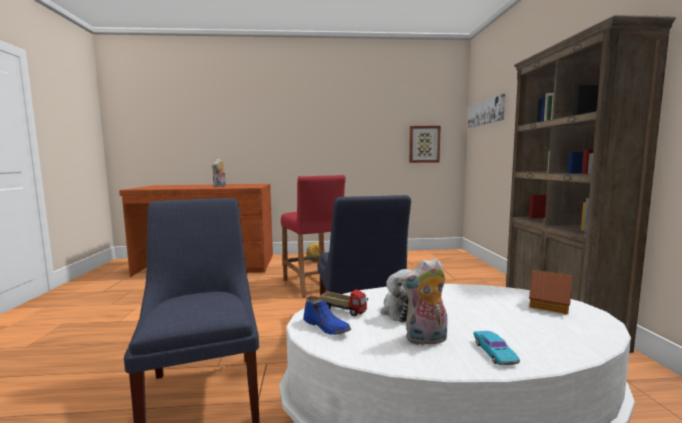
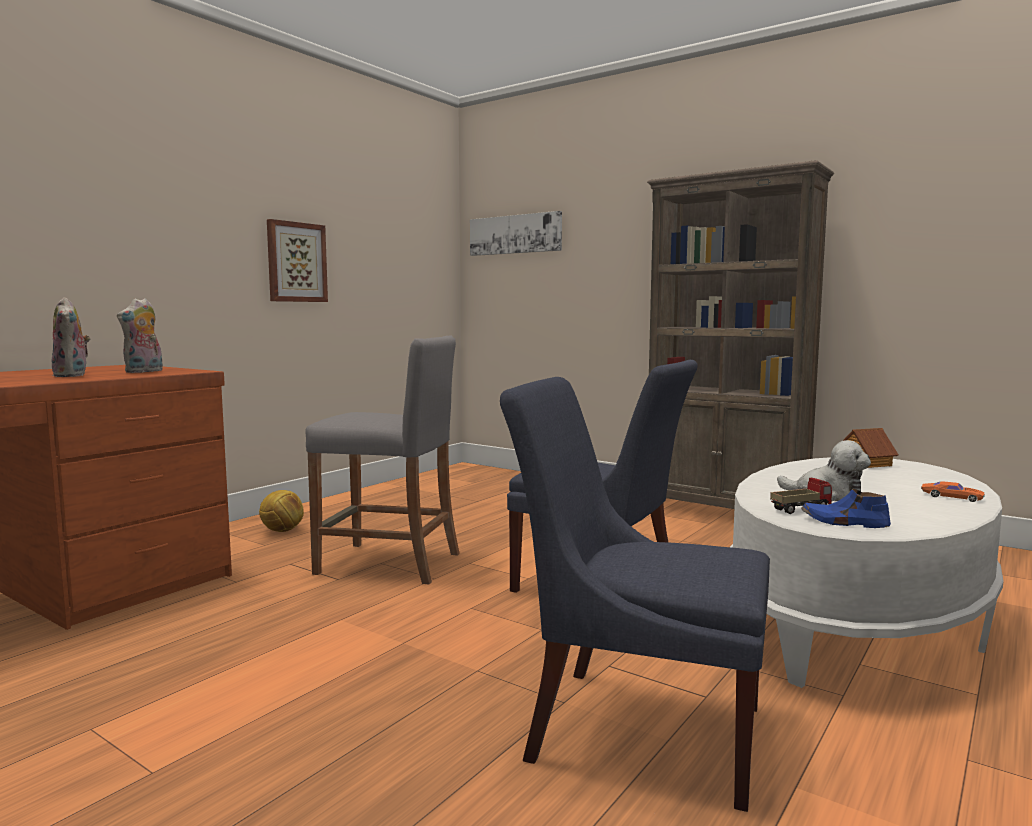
camera: 50 degrees left, 0 degrees up
(313, 285) = (388, 563): red stool -> grey stool
(327, 327) = (844, 523): blue shoe -> blue shoe turned 150 degrees counterclockwise
(424, 144) = (410, 280): picture -> picture (296, 262)
(426, 340) = (910, 505): plush toy -> plush toy (144, 371)
(494, 352) = (952, 497): turquoise toy car -> orange toy car

